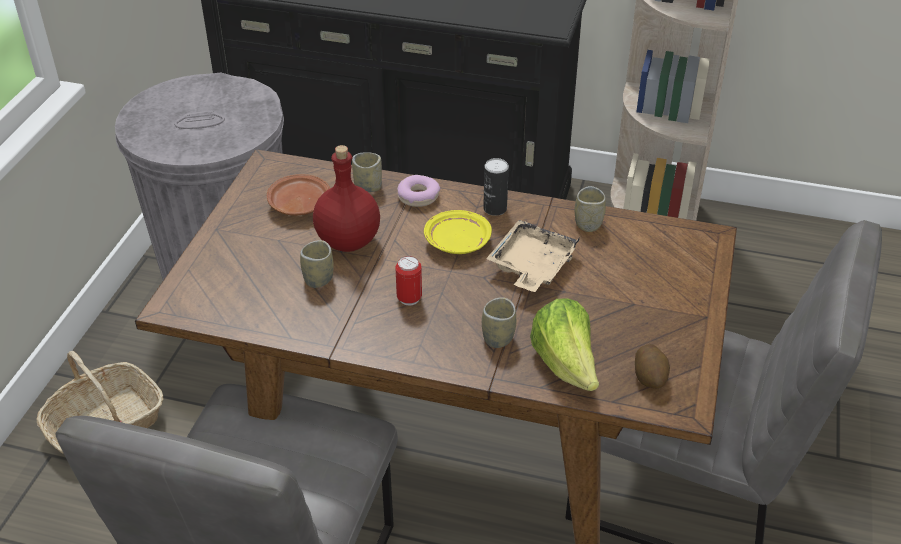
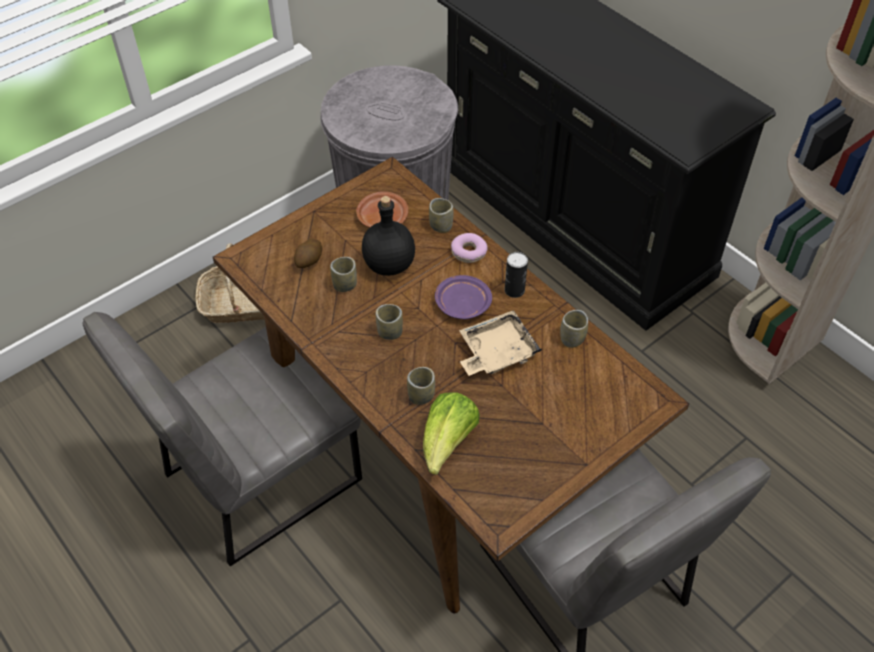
camera: 35 degrees right, 10 degrees up
(349, 242) = (389, 265): red bottle -> black bottle
(409, 298) = (390, 332): can -> cup
(457, 242) = (462, 304): yellow plate -> purple plate
(650, 377) = (497, 487): potato -> potato (309, 261)

